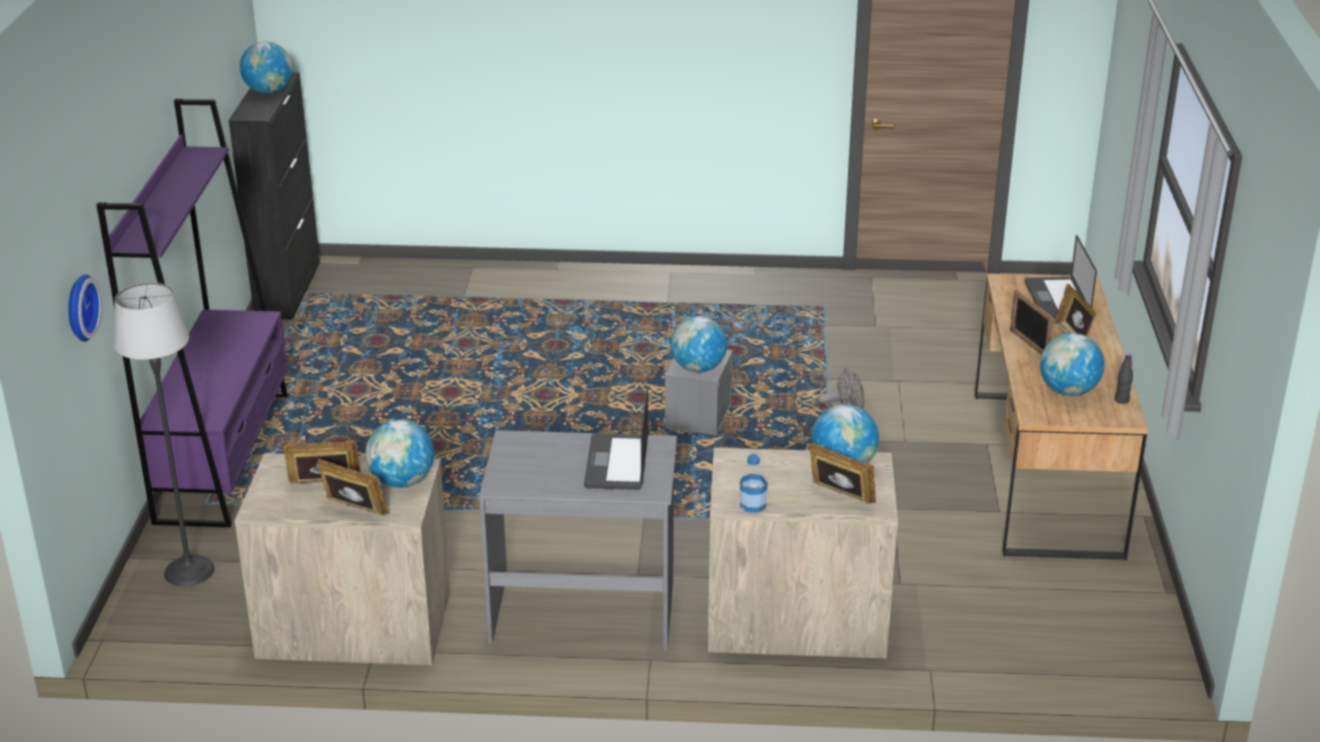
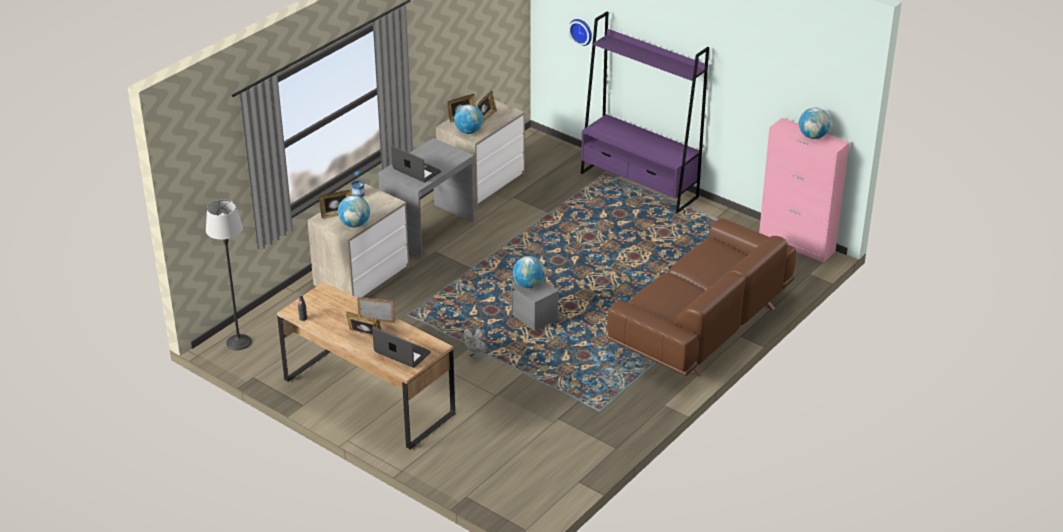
camera: 125 degrees right, 5 degrees up
(189, 571) = (559, 158): floor lamp -> floor lamp (239, 342)
(288, 289) = (797, 244): black cabinet -> pink cabinet
(564, 298) = (700, 325): none -> brown sofa
(1068, 391) = (328, 308): globe -> none

